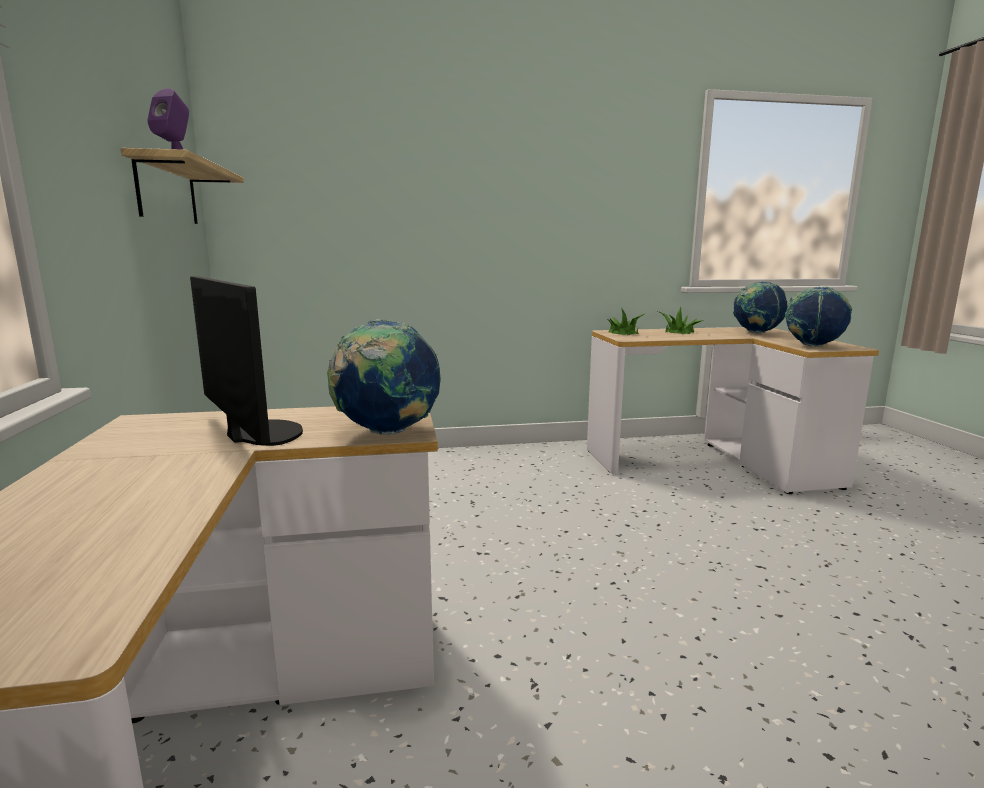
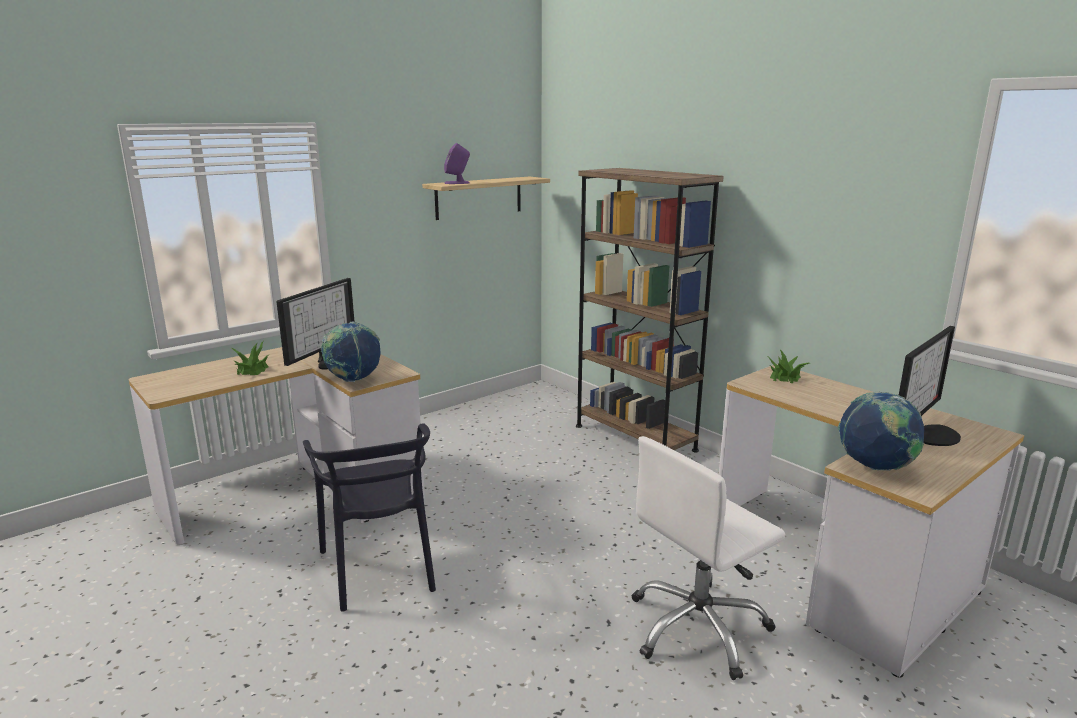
camera: 60 degrees right, 5 degrees up
(441, 460) = (634, 438): none -> brown bookcase
(573, 699) = (380, 568): none -> black chair
(679, 331) = (849, 397): potted plant -> potted plant (253, 369)
(756, 333) = (930, 433): globe -> monitor
(778, 531) = (698, 628): none -> white office chair

